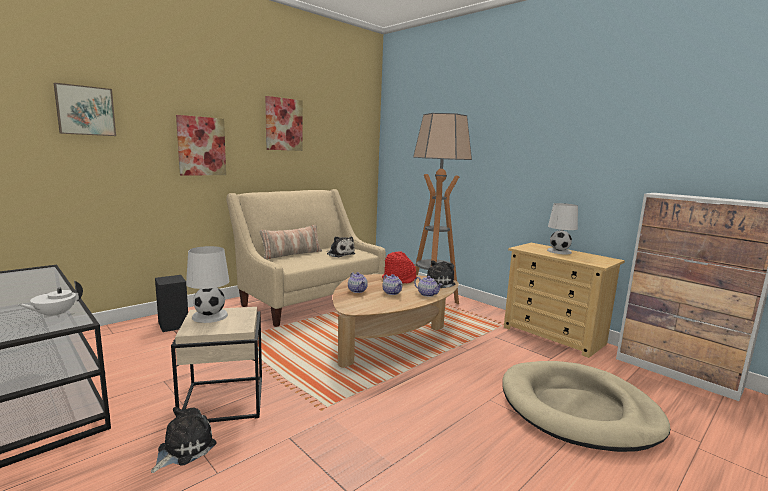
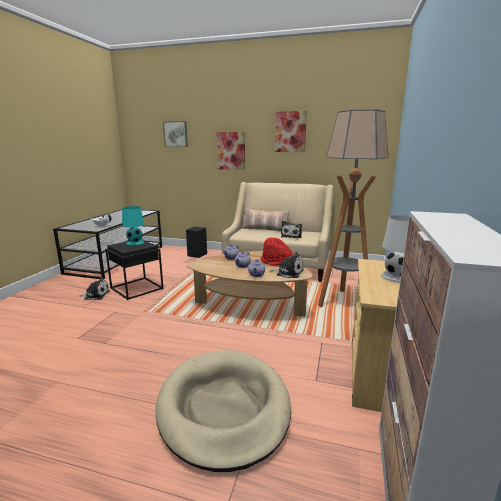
camera: 60 degrees right, 5 degrees up
(209, 316) = (135, 243): white table lamp -> turquoise table lamp
(222, 400) = (137, 288): beige side table -> black side table

